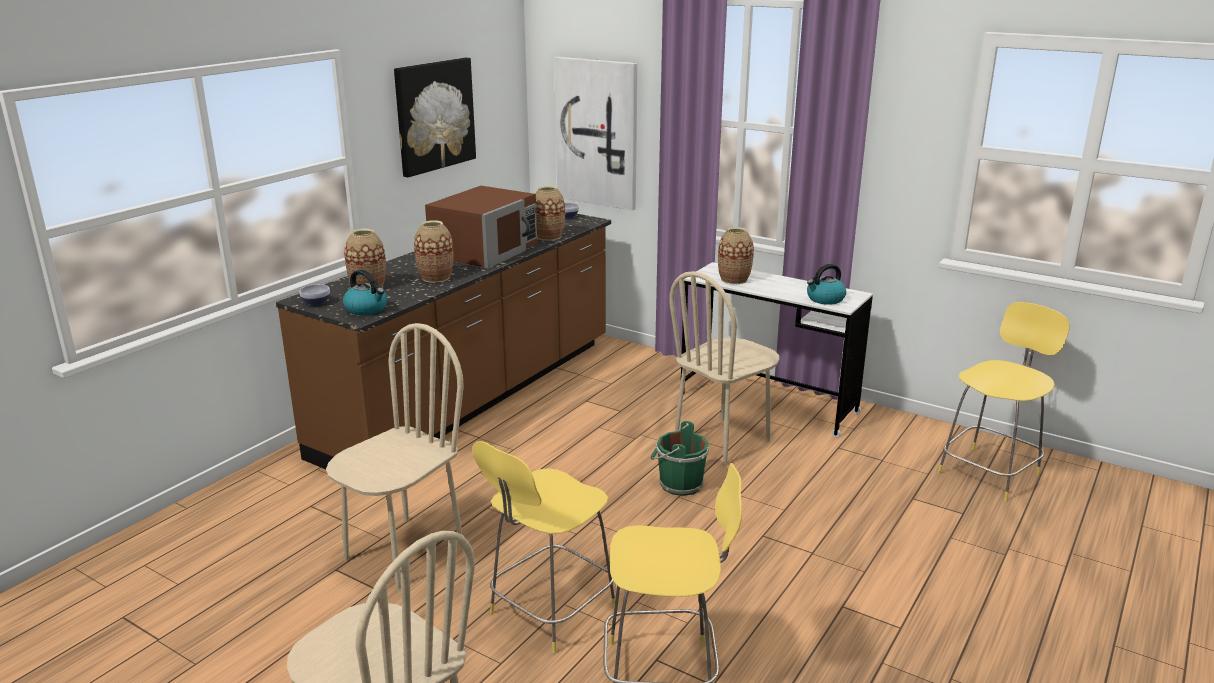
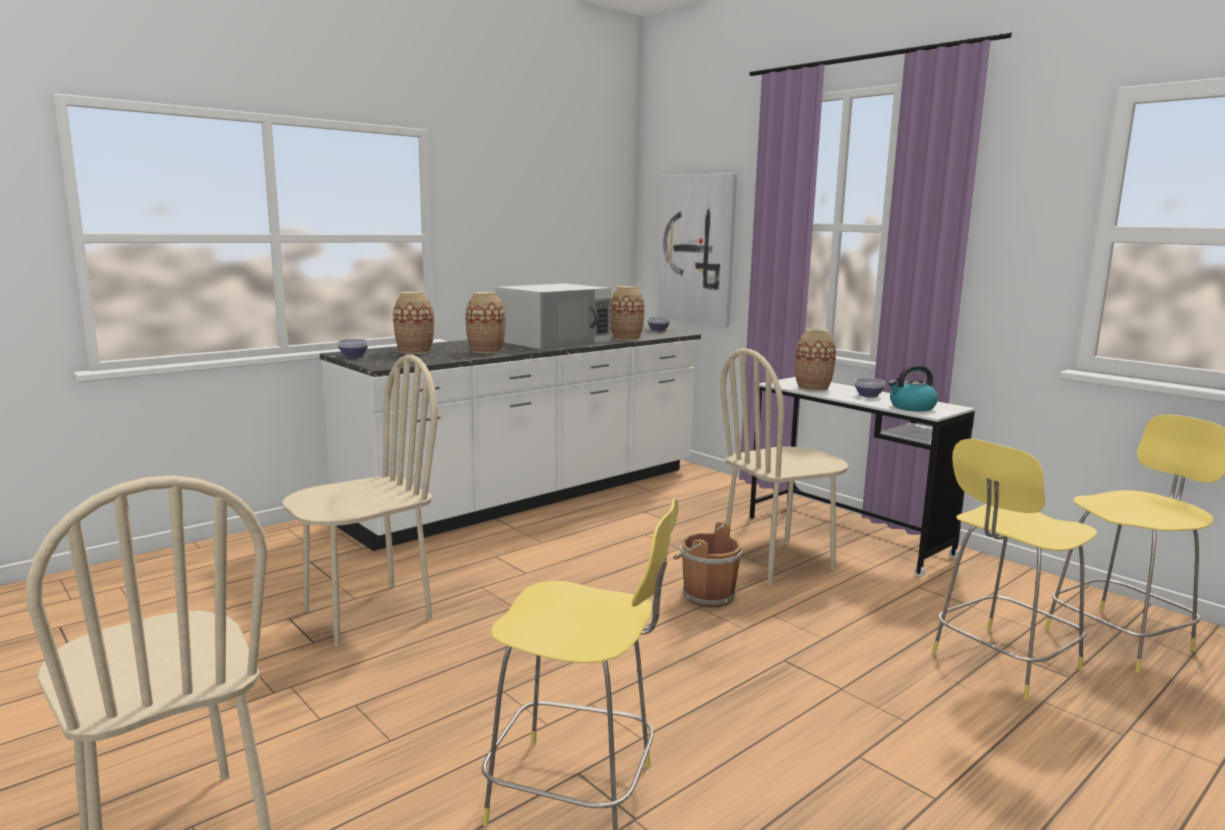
camera: 15 degrees right, 10 degrees down
(367, 309) = (395, 362): kettle -> none
(434, 115) = (529, 215): picture -> none
(473, 397) = (531, 496): brown counter -> white counter
(485, 249) = (554, 341): brown microwave -> white microwave
(549, 612) = (481, 697): yellow stool -> yellow stool (1002, 662)
(678, 484) = (705, 595): green bucket -> brown bucket
(783, 286) = (867, 396): none -> bowl

